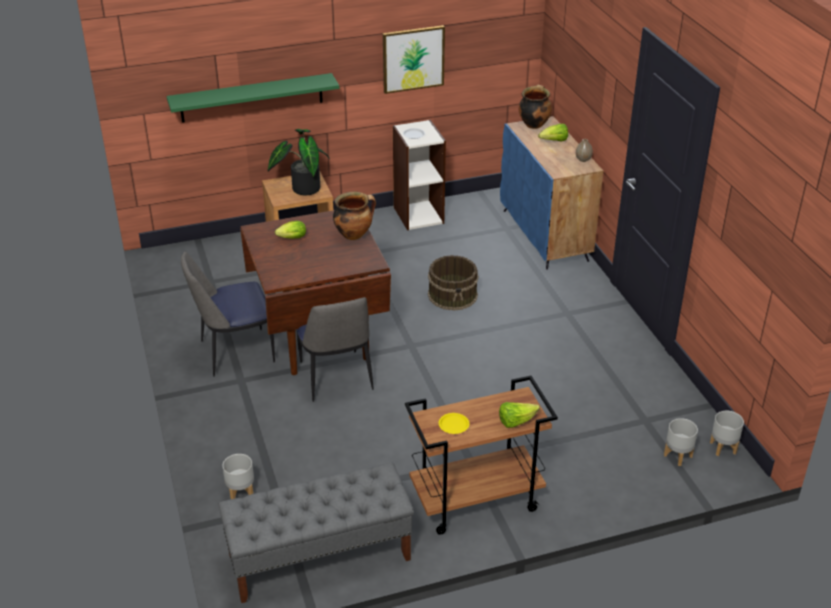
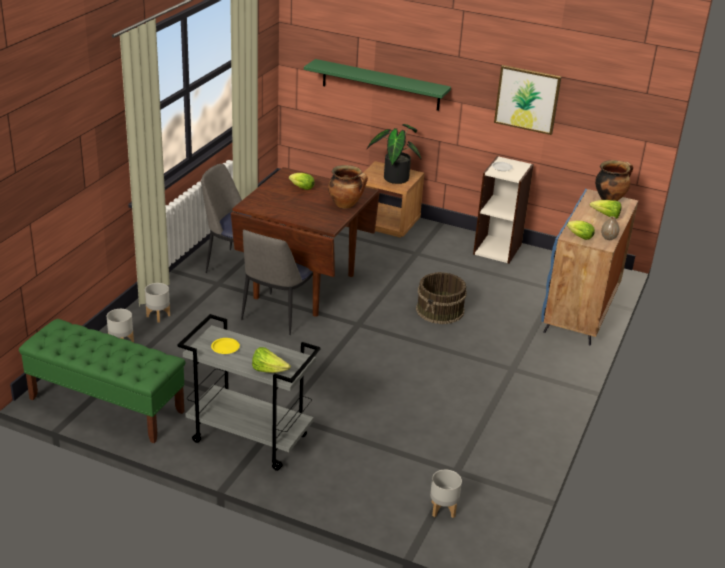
camera: 40 degrees right, 5 degrees down
(319, 557) = (106, 405): grey bench -> green bench
(475, 501) = (248, 439): brown cart -> grey cart
(563, 169) = (578, 236): none -> lettuce
(723, 448) = (490, 529): grey planter -> grey planter (158, 316)

